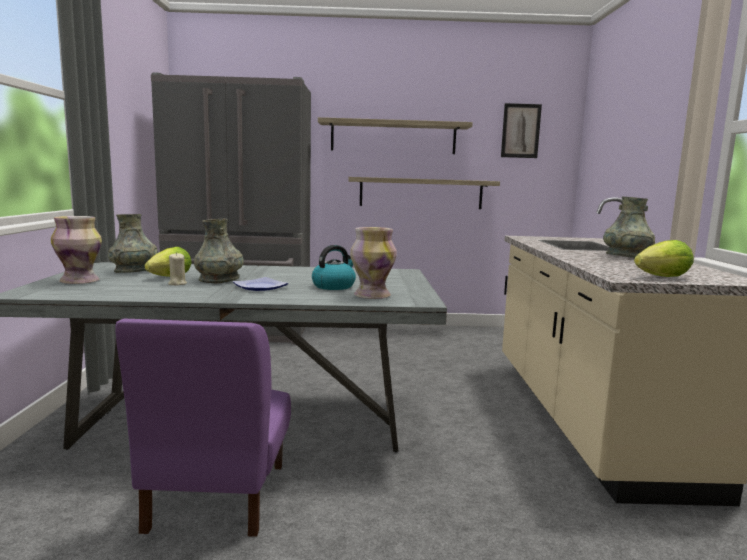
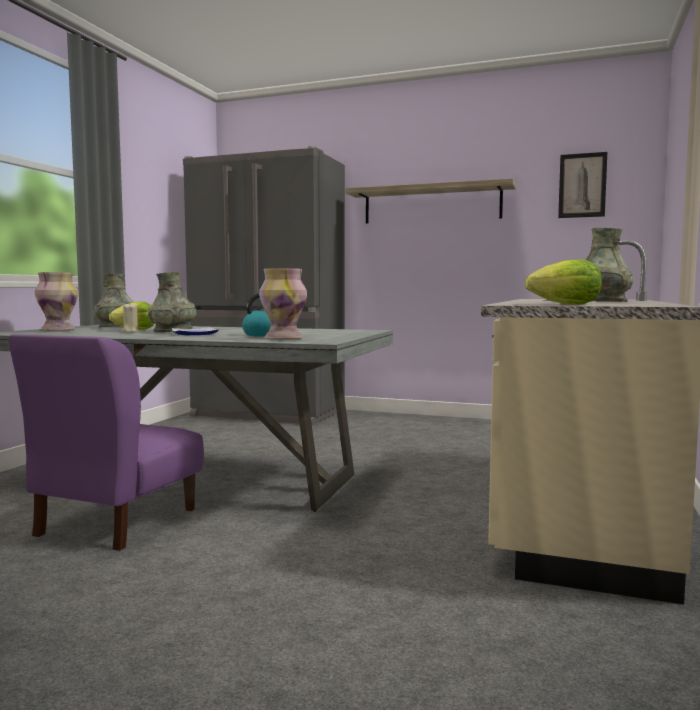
camera: 20 degrees right, 5 degrees down
(421, 193) = (464, 265): shelf -> none

